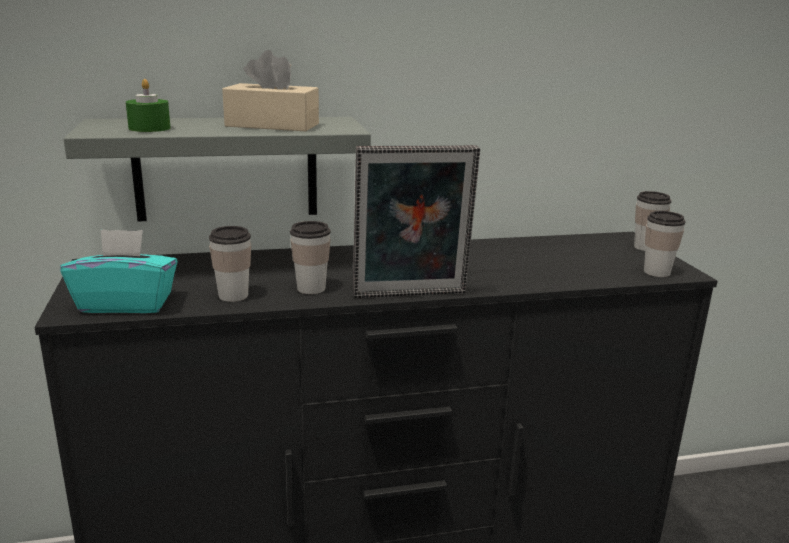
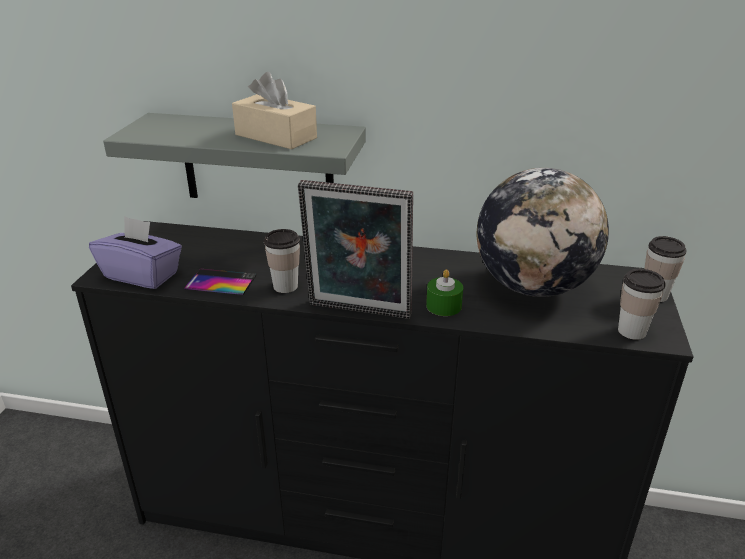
camera: 25 degrees right, 10 degrees up
(126, 303) = (142, 275): turquoise tissue box -> purple tissue box
(149, 128) = (175, 132): green candle -> green candle (443, 306)
(233, 295) = (221, 282): cup -> phone
(546, 255) = (533, 287): none -> globe

